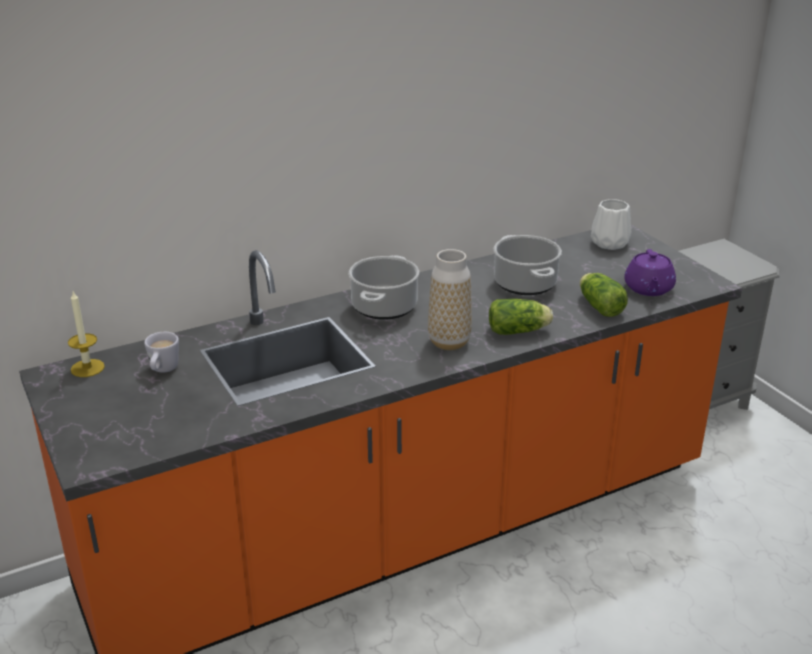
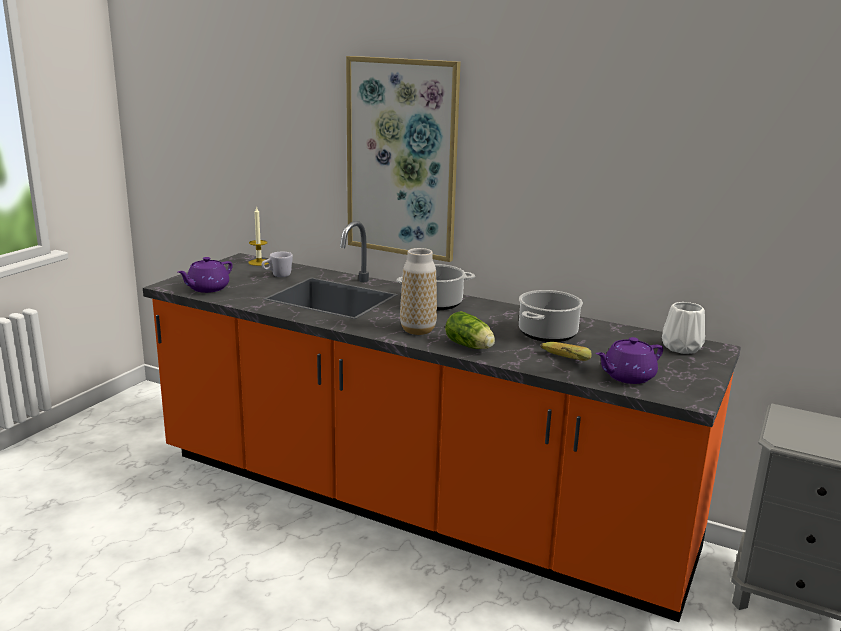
camera: 55 degrees right, 10 degrees down
(144, 436) = (207, 289): none -> purple teapot
(274, 150) = (402, 159): none -> picture
(599, 306) = (560, 364): lettuce -> banana

